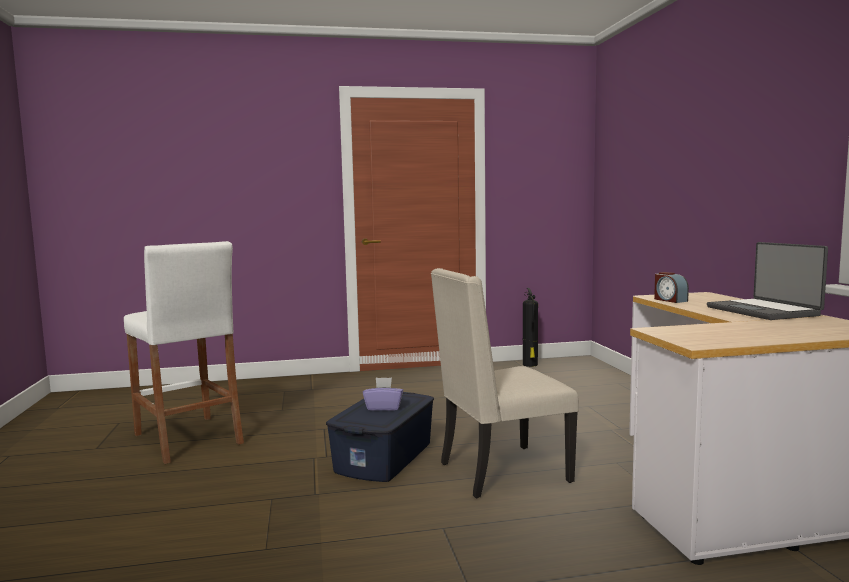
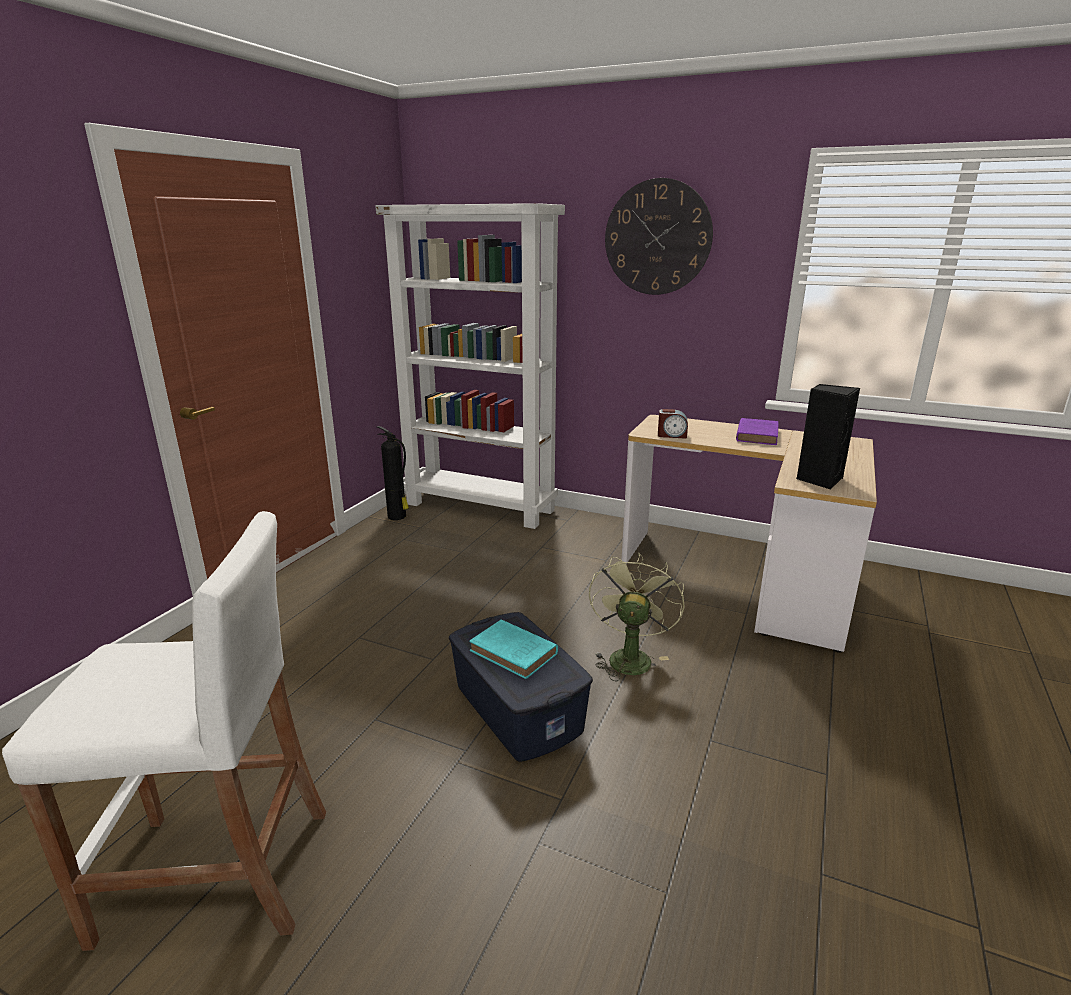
camera: 55 degrees left, 15 degrees up
(383, 407) = (515, 653): purple tissue box -> turquoise book
(501, 472) = (629, 656): beige chair -> green fan
(599, 376) = (481, 507): none -> white bookcase
(694, 333) = (819, 479): none -> black speaker
(735, 113) = (657, 238): none -> wall clock
(763, 311) = (757, 435): laptop -> purple book

